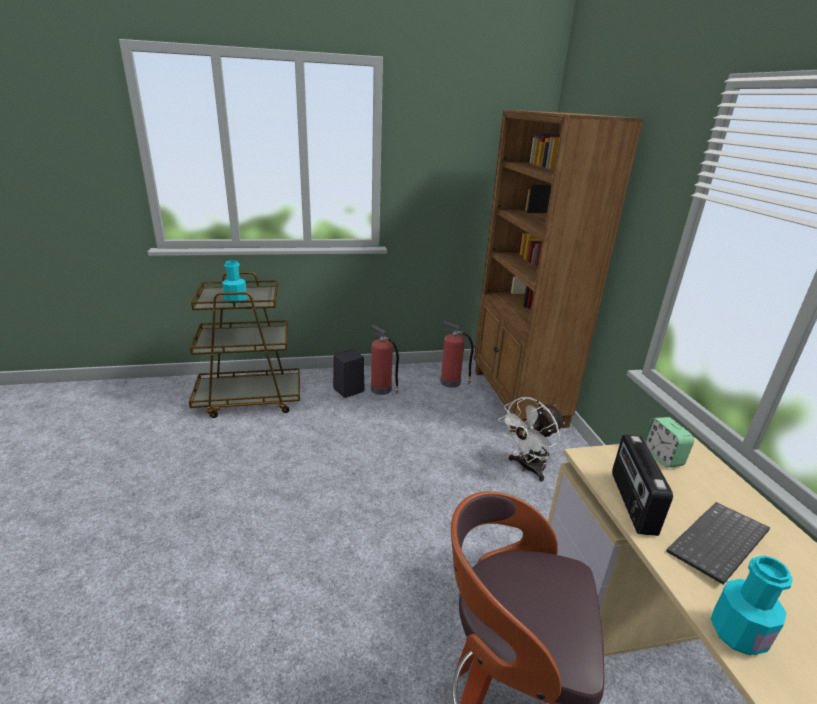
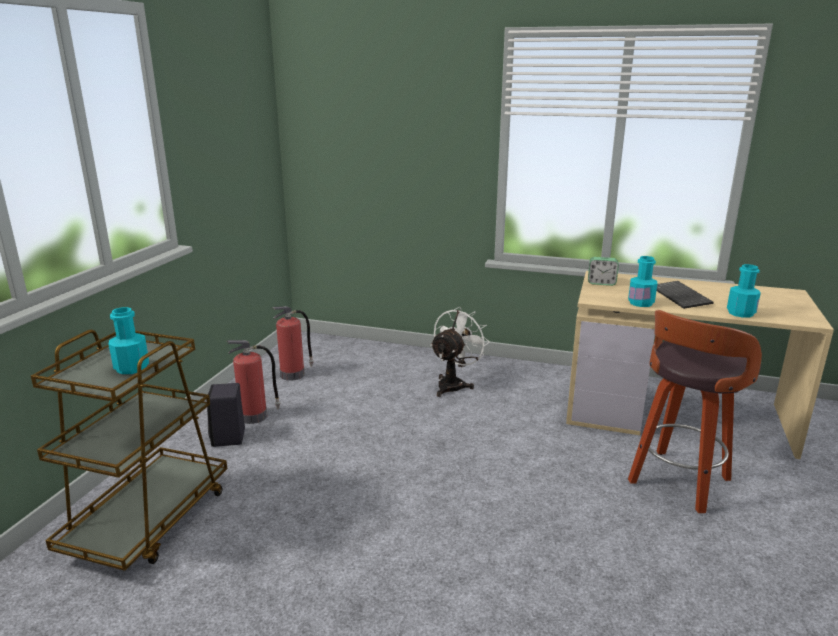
camera: 60 degrees left, 5 degrees down
(517, 397) = (358, 353): brown bookcase -> none
(527, 468) = (454, 384): white fan -> white fan turned 135 degrees counterclockwise
(631, 502) = (640, 303): radio -> turquoise bottle

